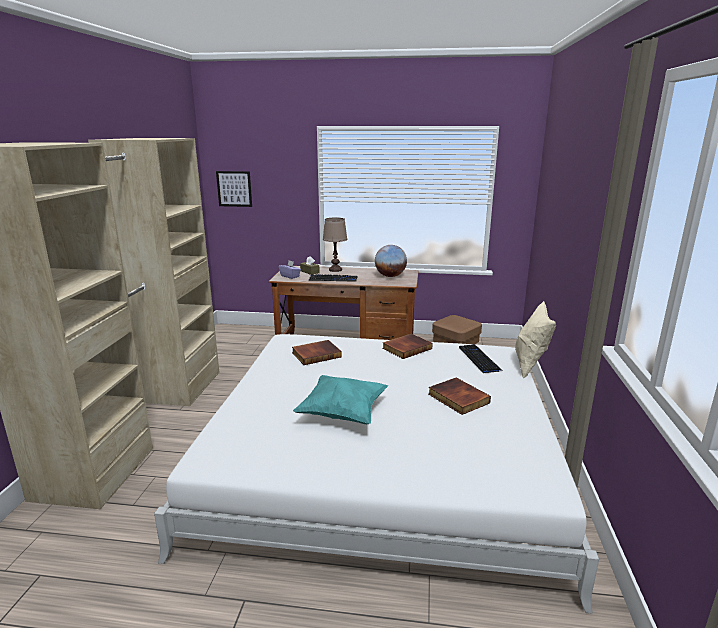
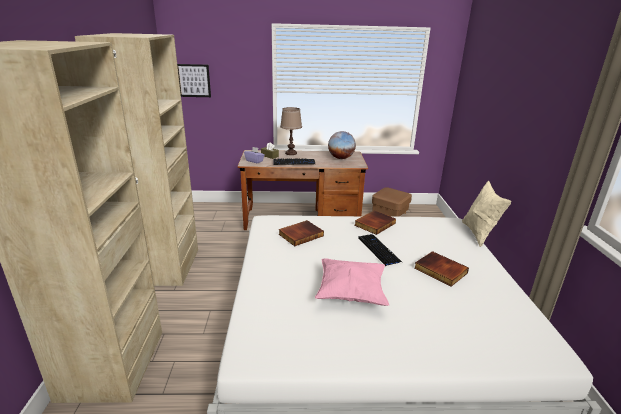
camera: 10 degrees left, 5 degrees up
(343, 413) = (351, 293): turquoise pillow -> pink pillow
(479, 359) = (437, 231): keyboard -> keyboard (378, 250)

